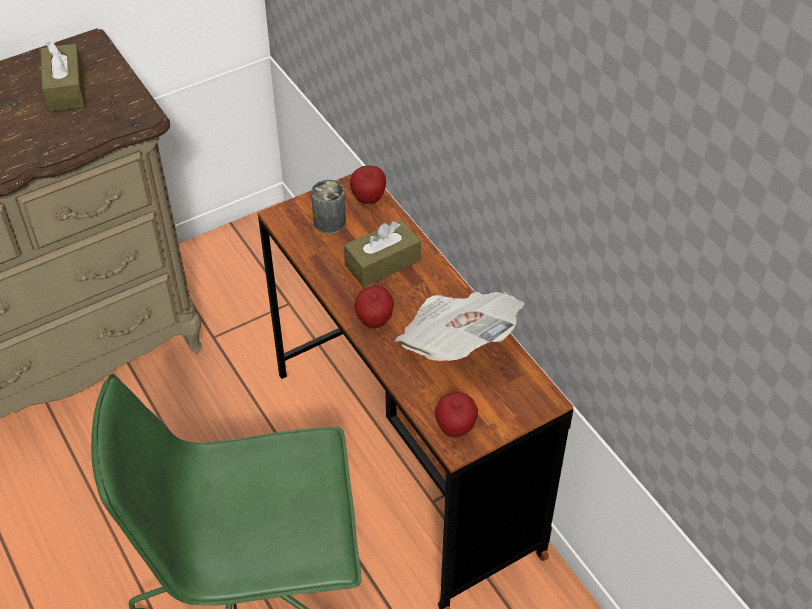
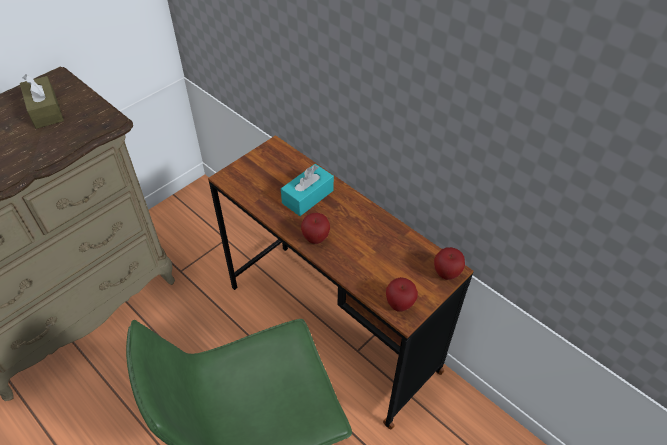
camera: 15 degrees left, 0 degrees up
(329, 222) = (261, 175): can -> none
(368, 199) = (283, 155): apple -> apple (446, 273)
(382, 263) = (307, 197): brown tissue box -> turquoise tissue box
(457, 342) = (378, 242): newspaper -> none

